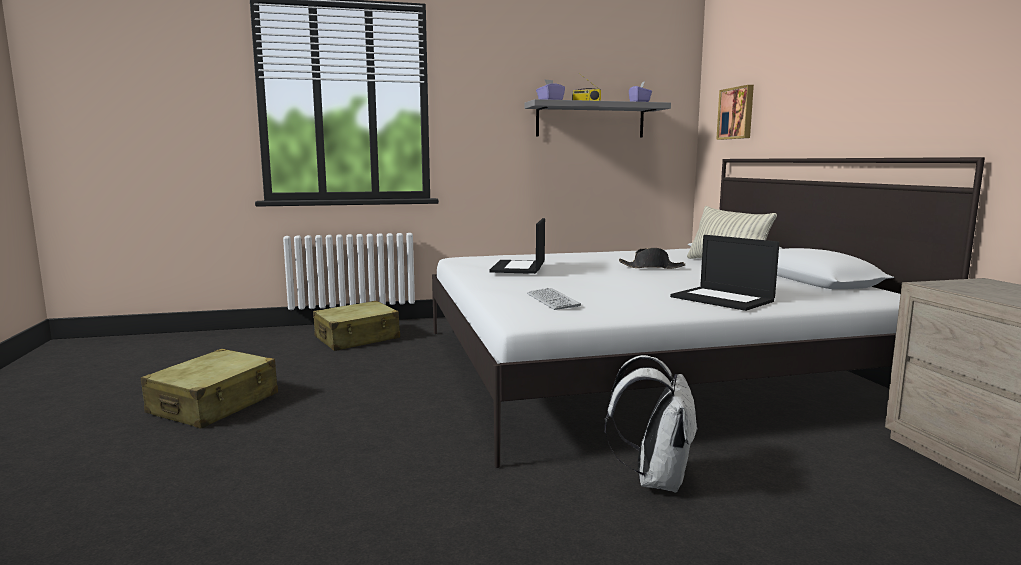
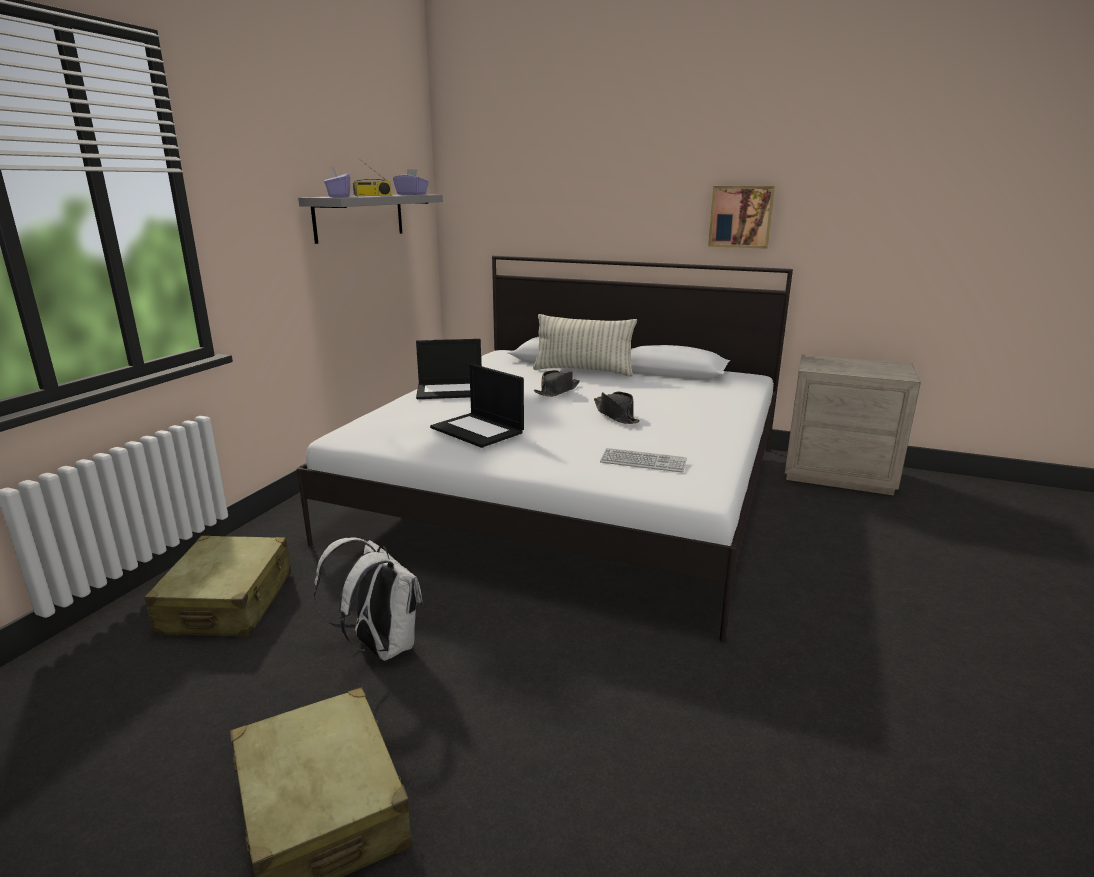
camera: 55 degrees left, 10 degrees up
(639, 283) = (616, 415): none -> black hat
(655, 479) = (793, 580): white backpack -> white backpack (380, 646)
(723, 299) = (707, 413): laptop -> laptop (451, 390)
(737, 113) = (504, 208): picture -> picture (741, 216)

